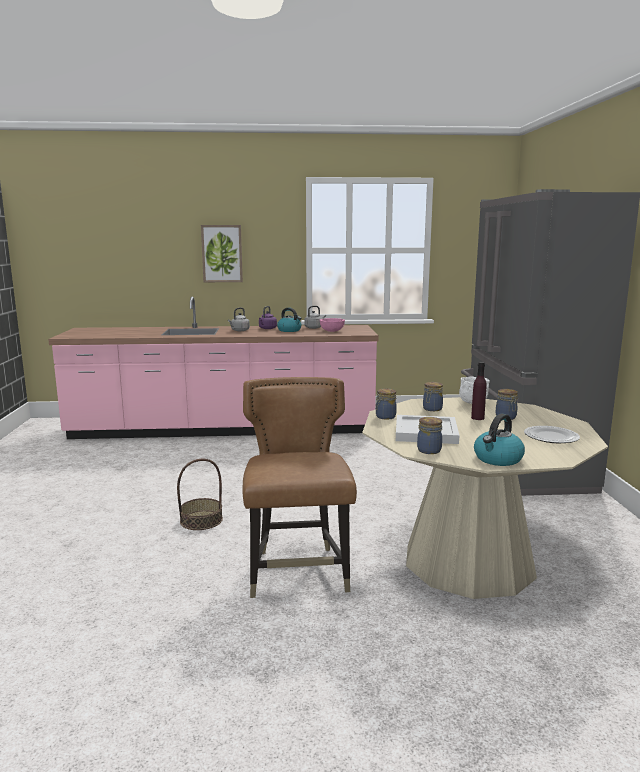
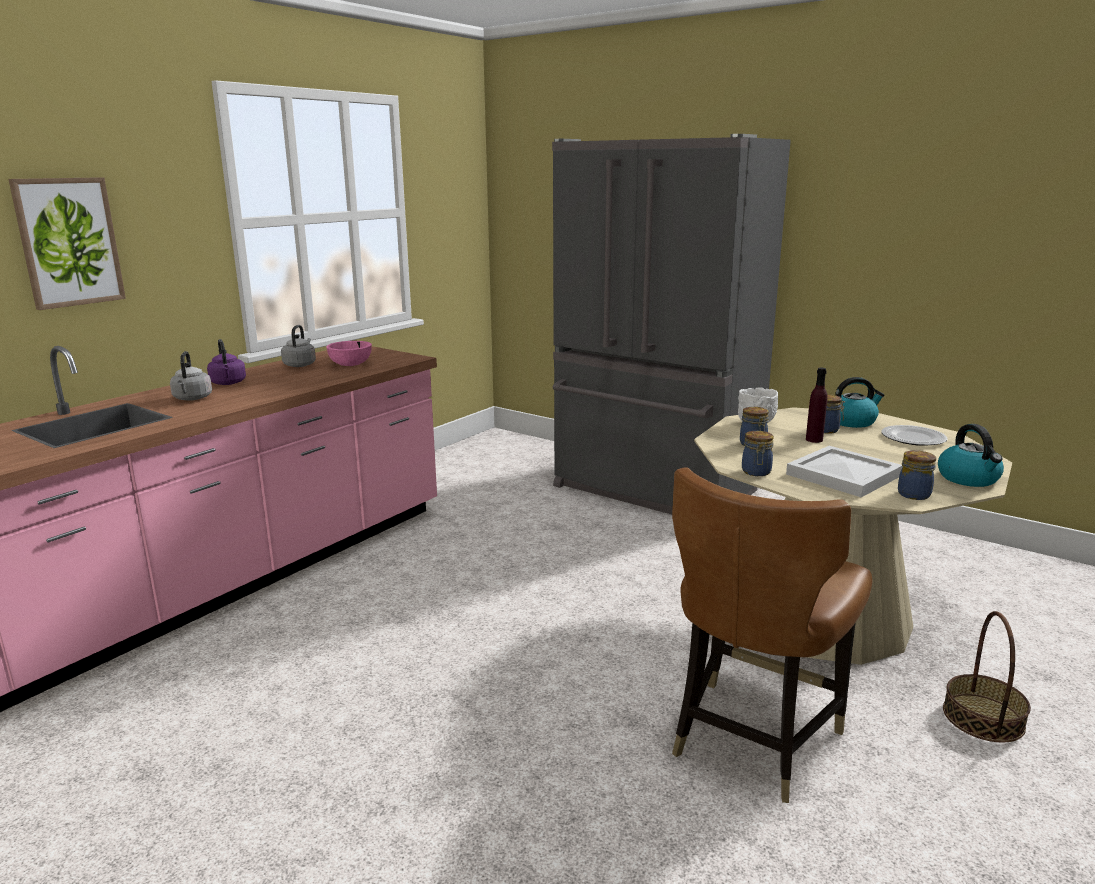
camera: 50 degrees left, 5 degrees up
(201, 520) = (500, 760): basket -> basket (983, 718)
(289, 330) = (281, 378): kettle -> kettle (852, 421)
(298, 572) = (752, 739): brown chair -> brown chair turned 90 degrees counterclockwise

